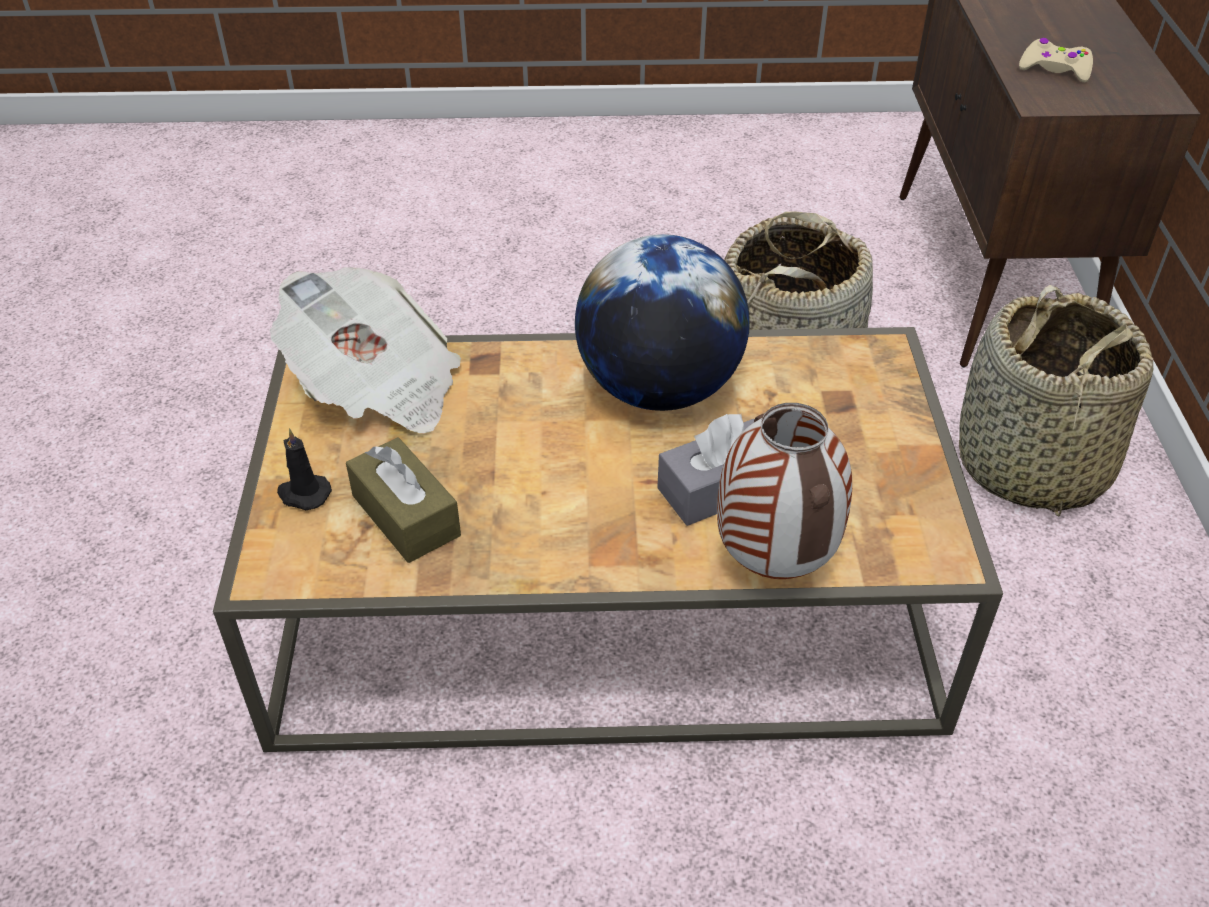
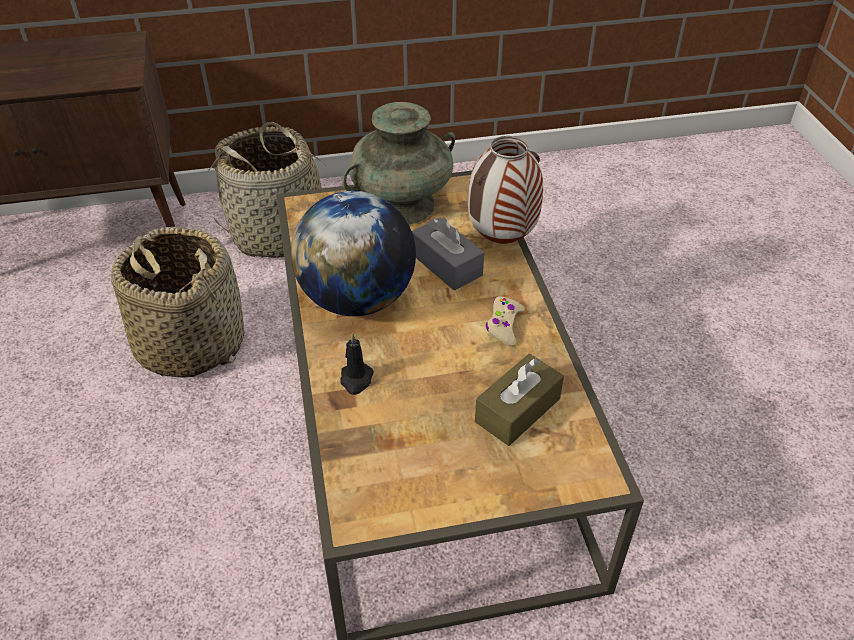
camera: 100 degrees left, 0 degrees up
(303, 494) = (516, 478): black candle -> black candle (356, 380)
(376, 386) = (382, 463): newspaper -> none
(878, 455) = (401, 205): none -> turquoise vase
(1055, 69) = (79, 71): beige game controller -> beige game controller (504, 325)

